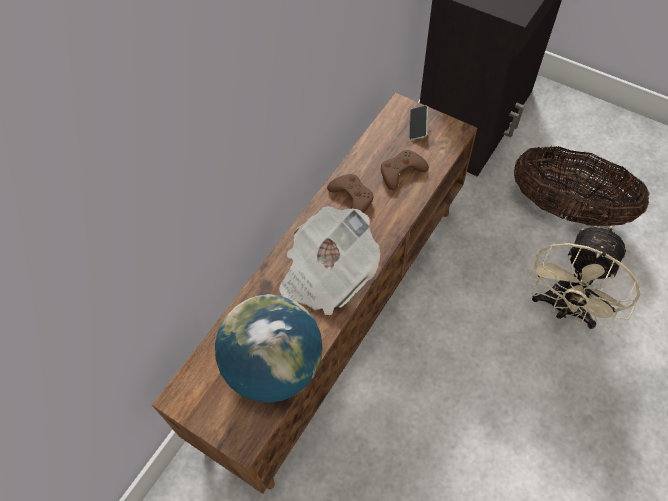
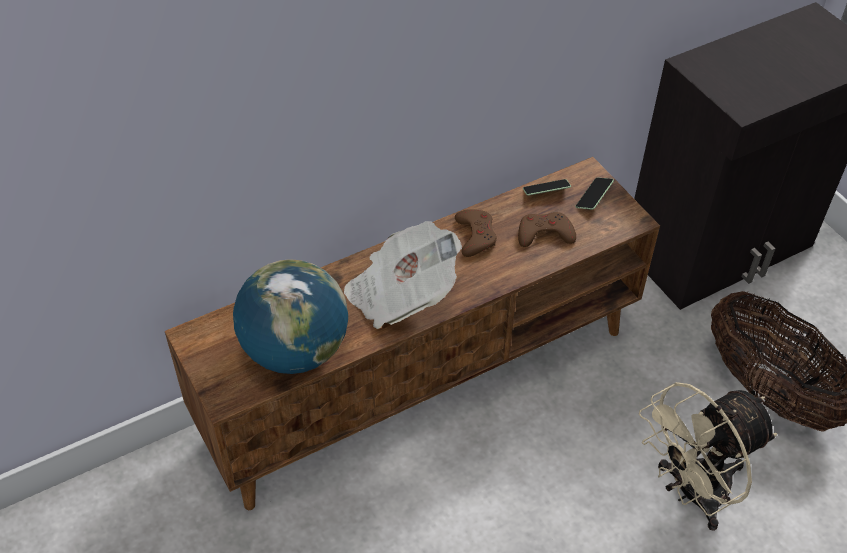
camera: 25 degrees right, 10 degrees down
(380, 136) = (546, 192): none -> phone

